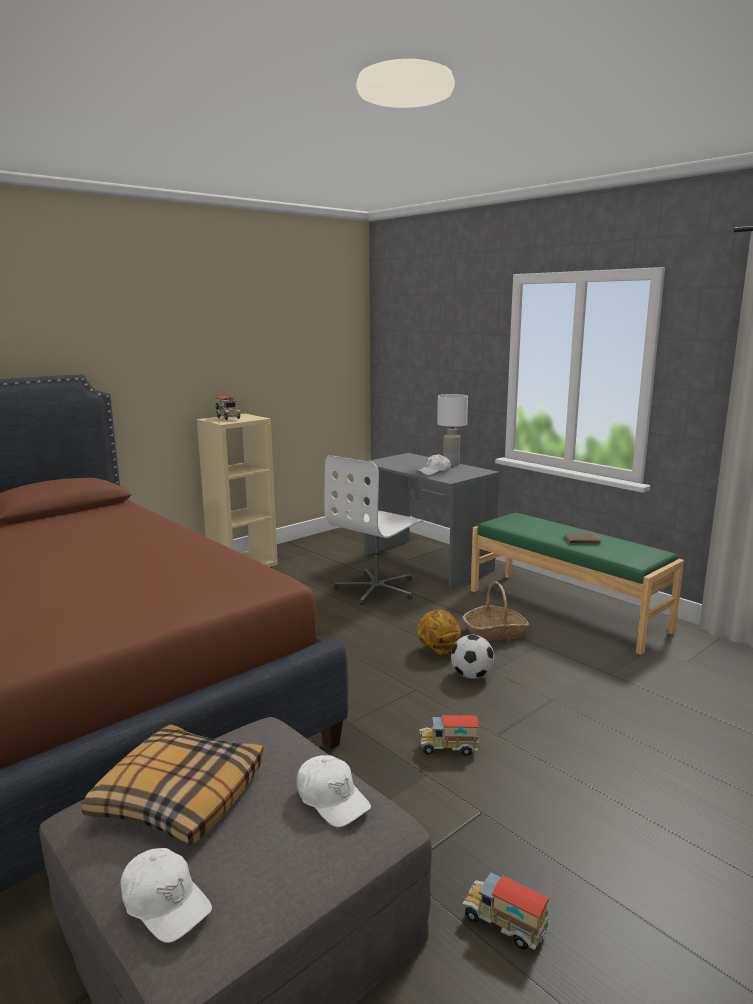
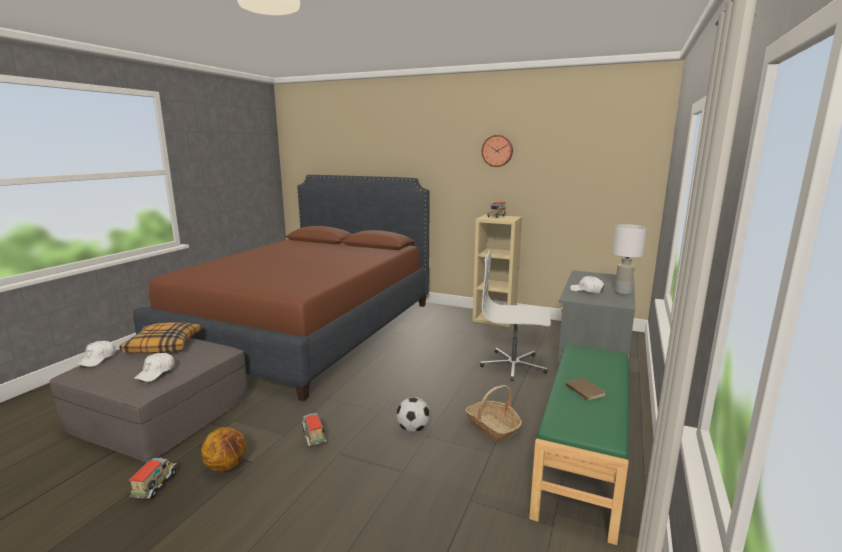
camera: 65 degrees right, 0 degrees up
(198, 322) = (497, 151): none -> wall clock
(438, 650) = (440, 408): basketball -> basketball (227, 466)

